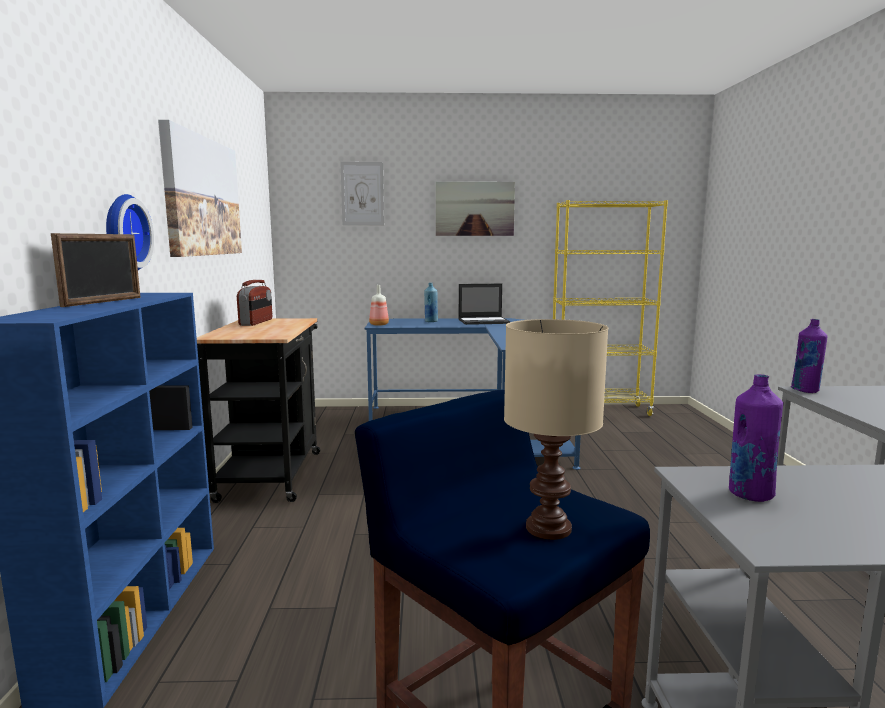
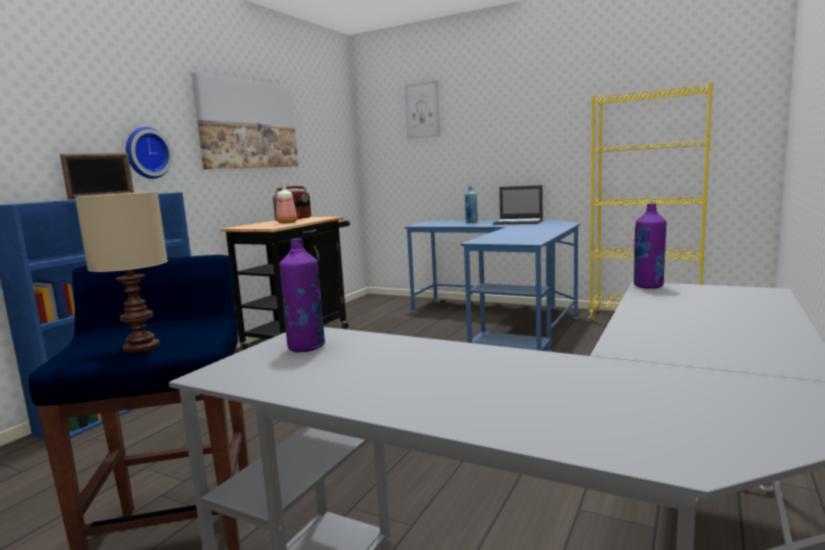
camera: 30 degrees right, 0 degrees up
(378, 324) = (421, 224): bottle -> bottle (286, 223)
(474, 209) = (518, 114): picture -> none

